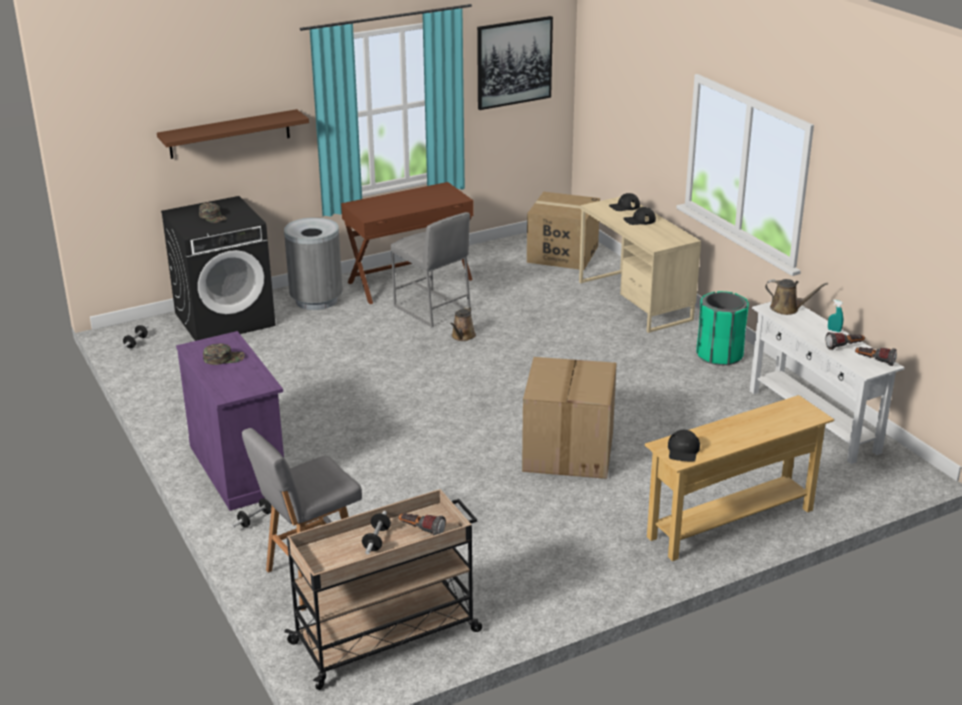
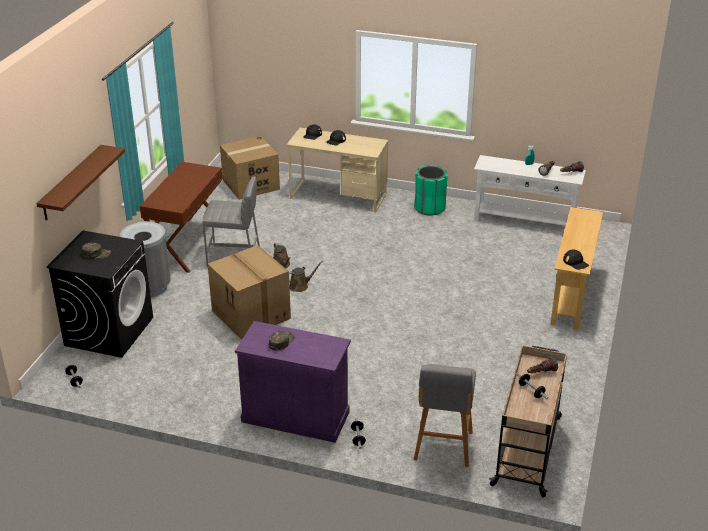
camera: 45 degrees left, 5 degrees up
(514, 62) = (187, 56): picture -> none
(569, 452) = (448, 301): cardboard box -> cardboard box (252, 314)
(787, 309) = (491, 162): brown watering can -> brown watering can (300, 286)

